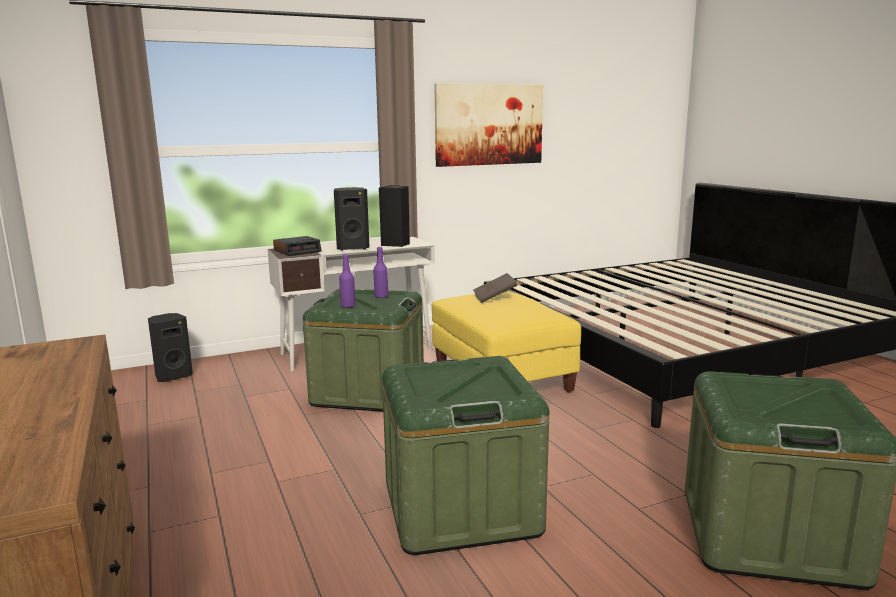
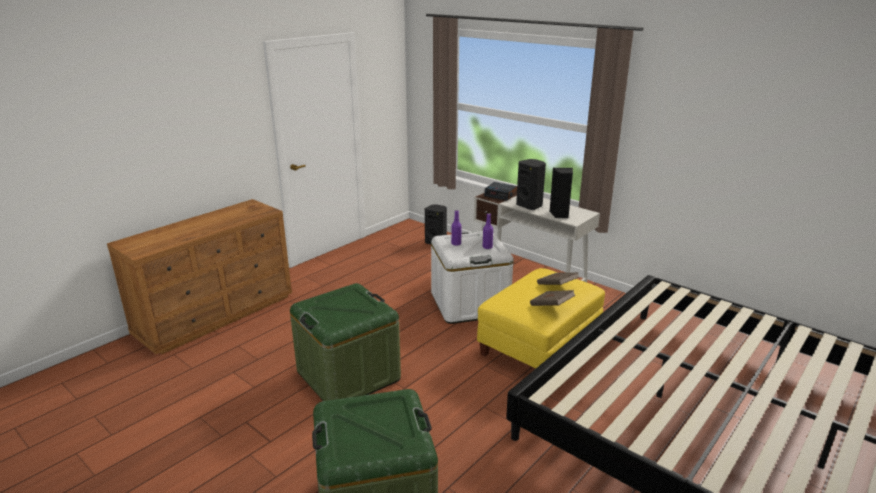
camera: 65 degrees right, 10 degrees up
(369, 391) = (469, 304): green storage box -> white storage box
(489, 124) = (707, 132): picture -> none
(536, 306) = (551, 306): none -> brown book

